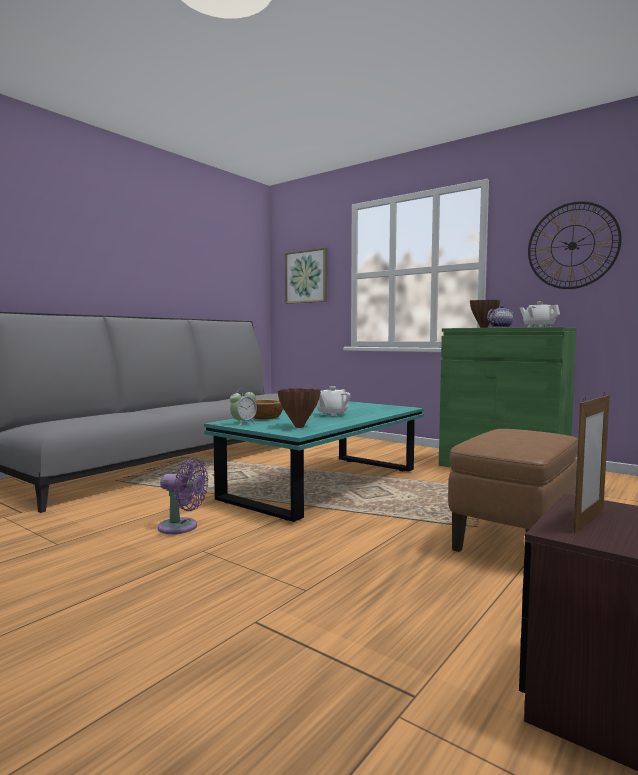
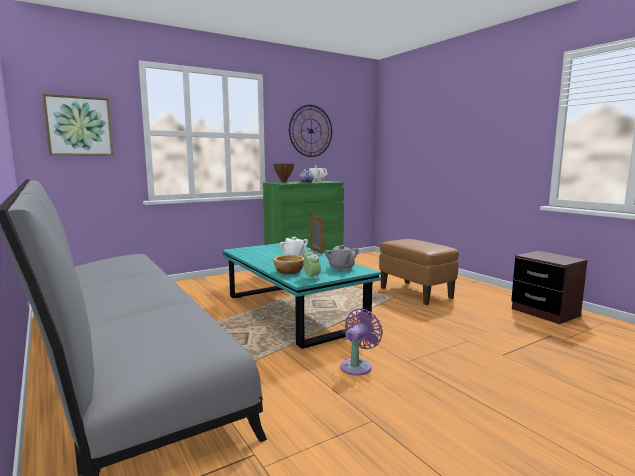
camera: 70 degrees left, 5 degrees up
(298, 427) = (341, 268): brown vase -> grey teapot
(589, 520) = (547, 258): picture frame -> picture frame (316, 251)

